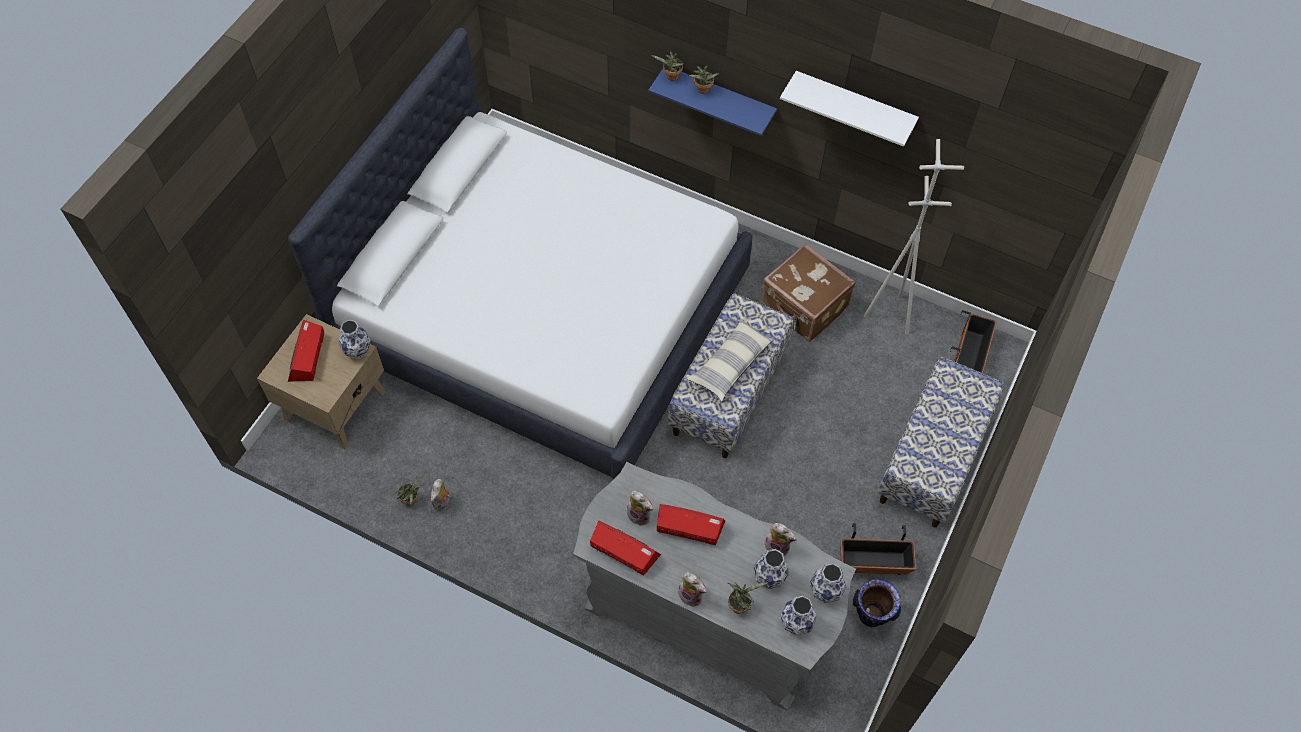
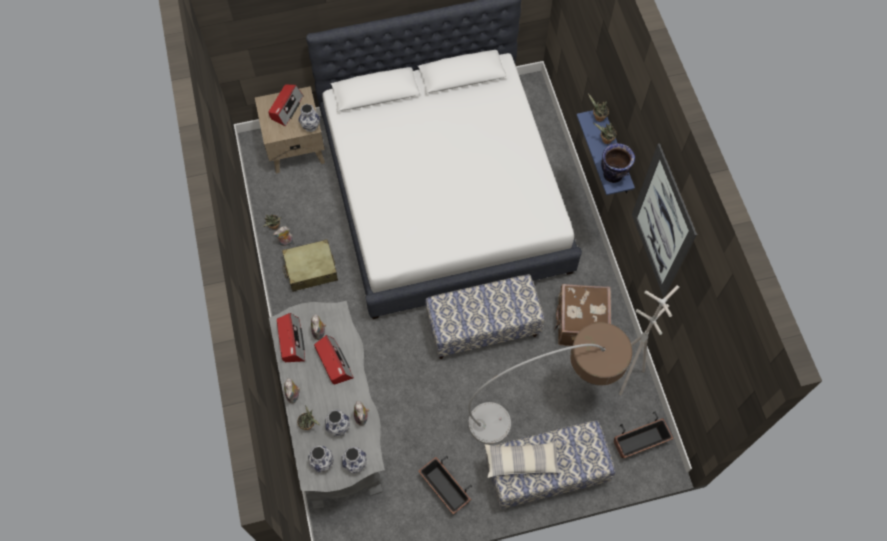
camera: 50 degrees right, 5 degrees up
(307, 357) = (286, 108): radio -> radio turned 150 degrees clockwise
(501, 503) = (310, 269): none -> beige suitcase
(730, 364) = (480, 309): pillow -> pillow (521, 461)
(854, 106) = (662, 223): white shelf -> picture
(863, 406) = (544, 407): none -> floor lamp
(871, 616) = (410, 512): vase -> vase (612, 175)

